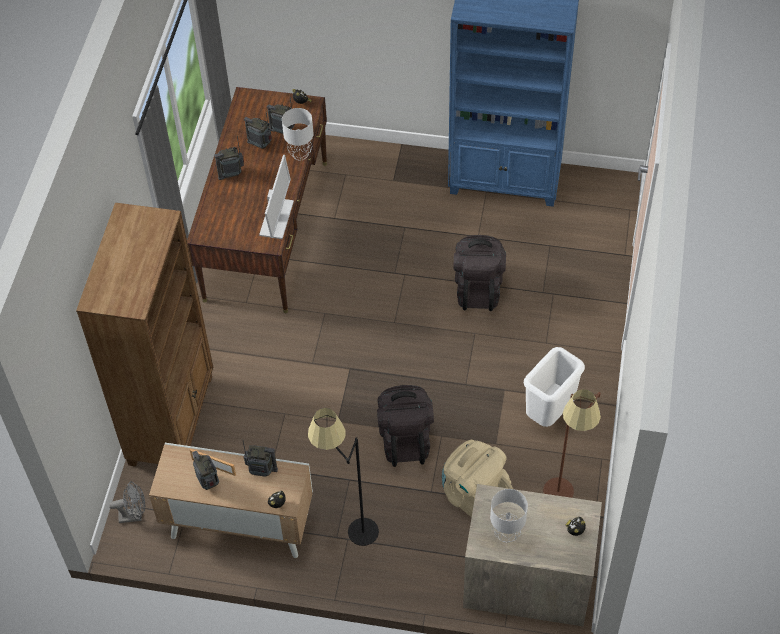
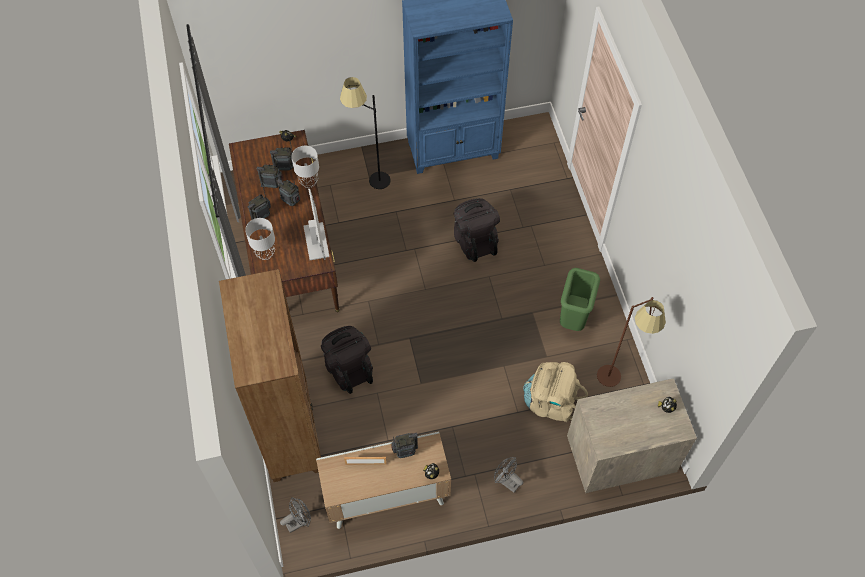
camera: 25 degrees left, 5 degrees up
(208, 482) = (368, 478): radio -> radio (291, 202)
(349, 532) = (472, 468): black floor lamp -> black floor lamp (370, 183)
(379, 560) = (506, 481): none -> grey fan
(405, 439) = (478, 378): black backpack -> black backpack (348, 368)
(506, 534) = (618, 430): grey table lamp -> grey table lamp (265, 254)
(549, 413) = (572, 318): white trash can -> green trash can

